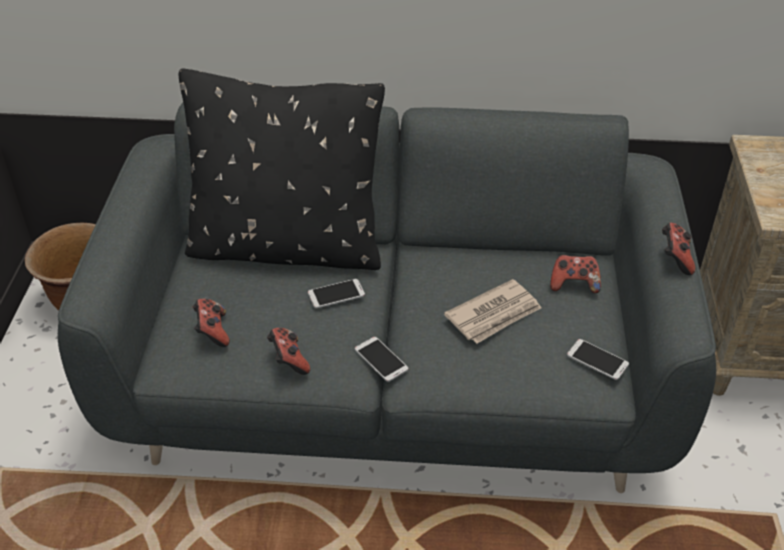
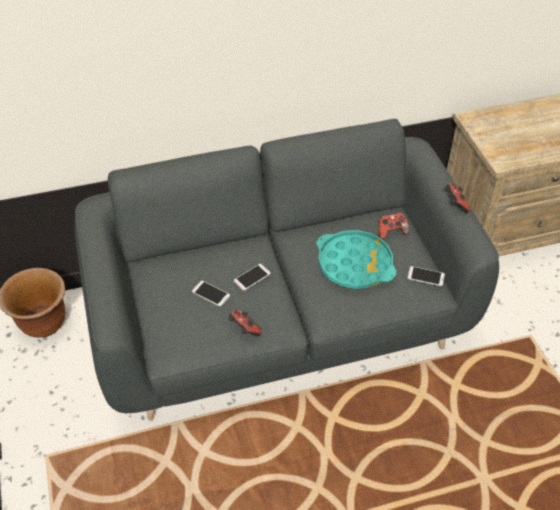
camera: 20 degrees left, 5 degrees up
(212, 332) = (186, 324): game controller -> none
(286, 247) = (203, 254): black pillow -> none
(381, 359) = (299, 312): phone -> phone (211, 293)
(494, 314) = (354, 264): newspaper -> turquoise tray

